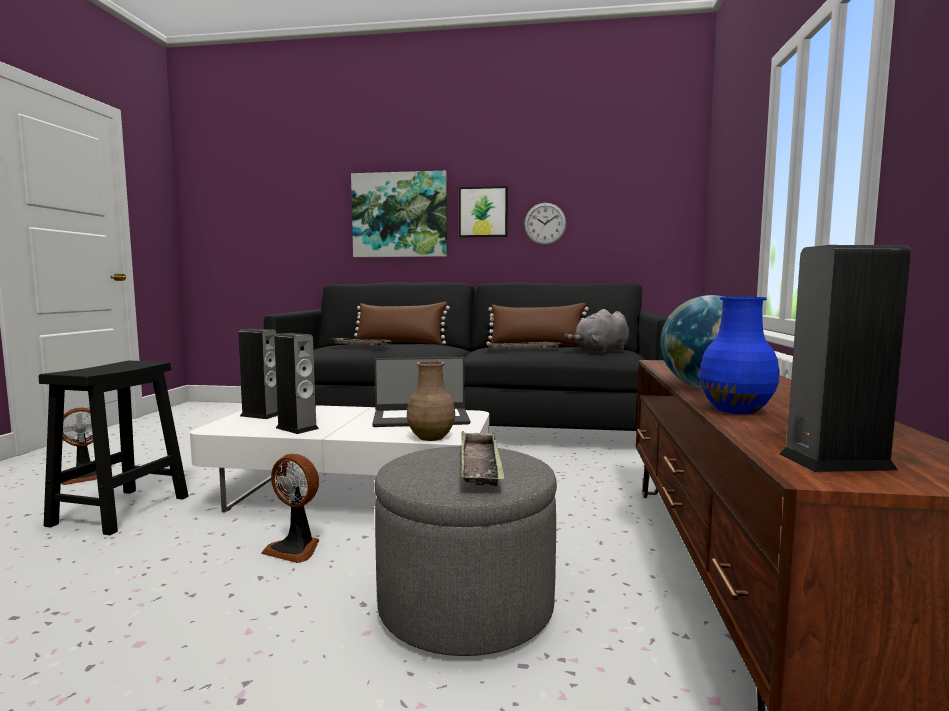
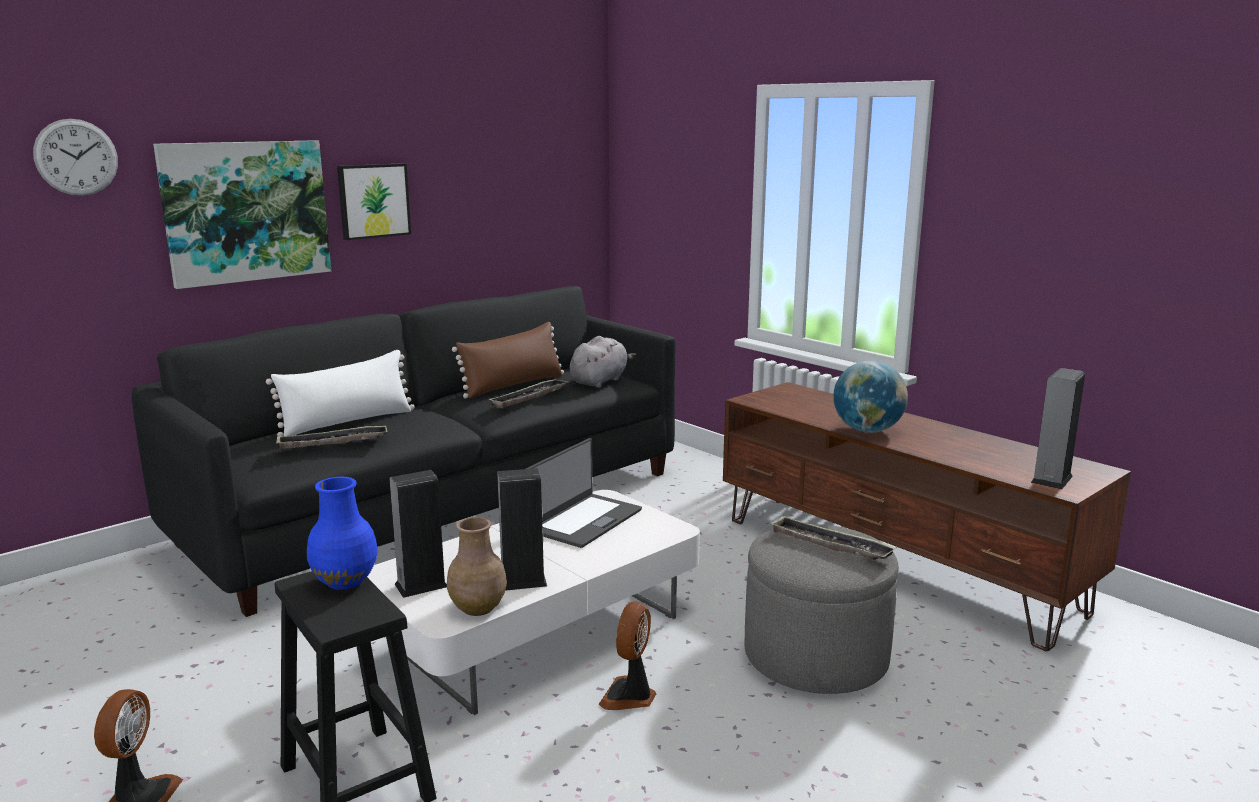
camera: 50 degrees left, 10 degrees up
(295, 549) = (630, 696): fan -> fan turned 135 degrees clockwise
(400, 343) = (347, 422): brown pillow -> white pillow
(431, 437) = (659, 537): brown vase -> brown vase (479, 608)
(545, 224) = (452, 213): wall clock -> wall clock (76, 157)
(600, 351) = (600, 381): grey plush toy -> grey plush toy turned 150 degrees counterclockwise
(737, 410) = (937, 451): blue vase -> blue vase (346, 581)

